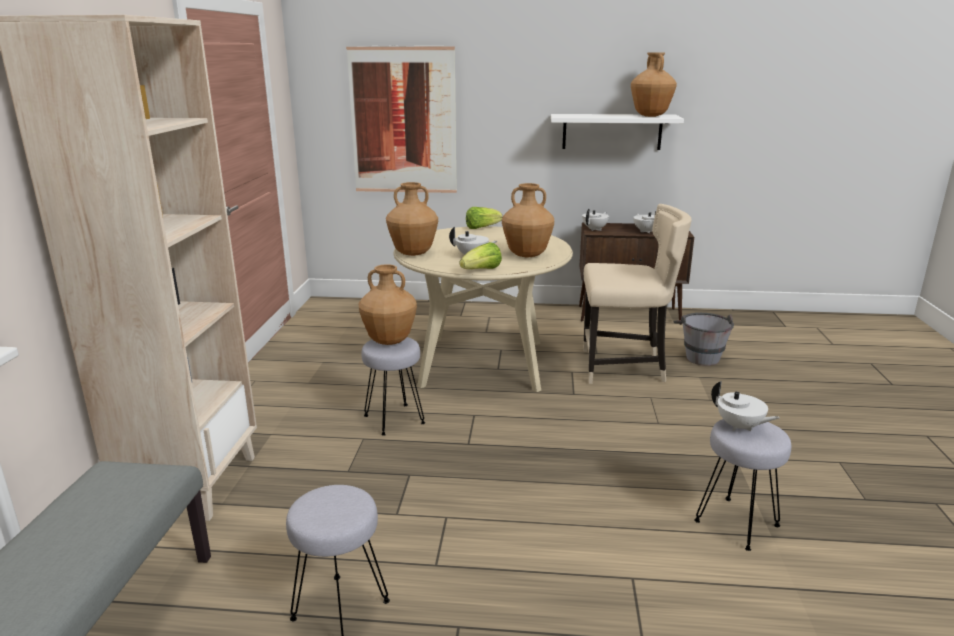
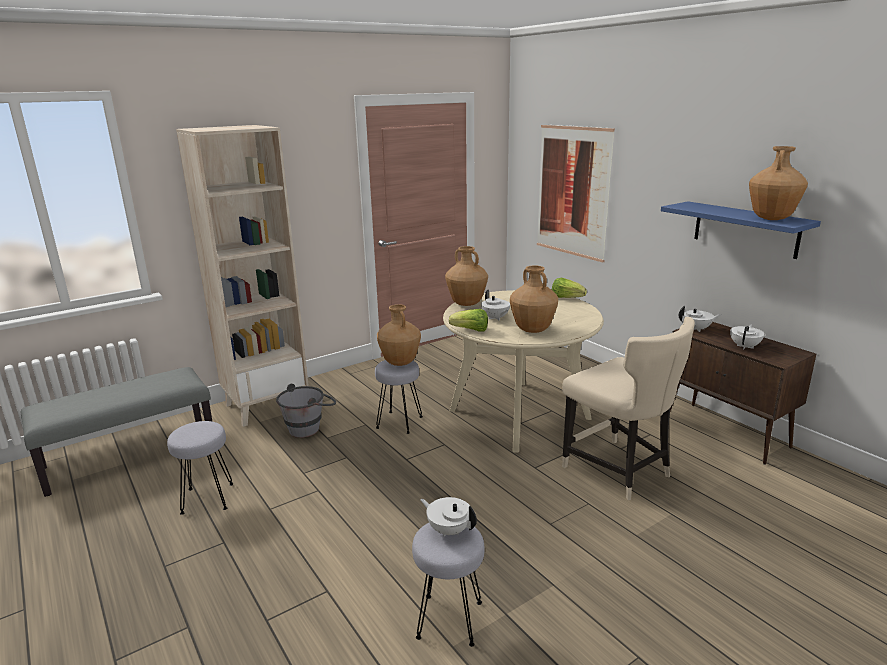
camera: 50 degrees right, 0 degrees up
(612, 131) = (745, 229): white shelf -> blue shelf
(699, 356) = (716, 499): grey bucket -> grey bucket (309, 427)
(739, 427) = (449, 530): white teapot -> white teapot turned 120 degrees clockwise

